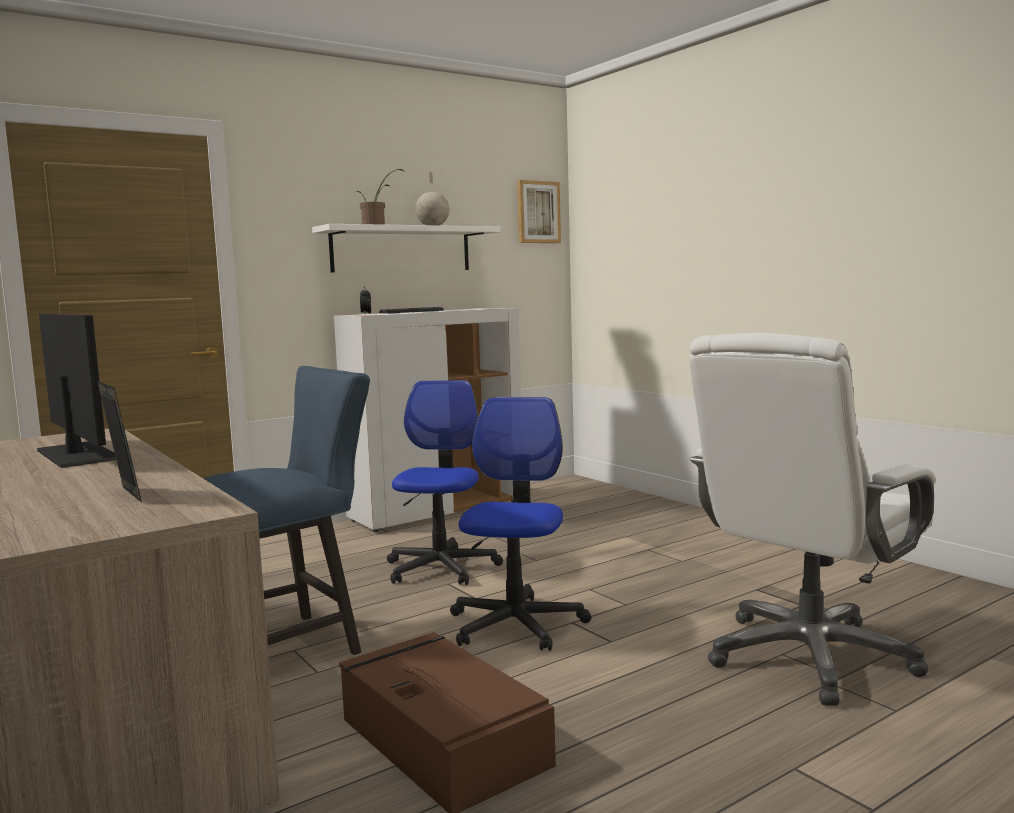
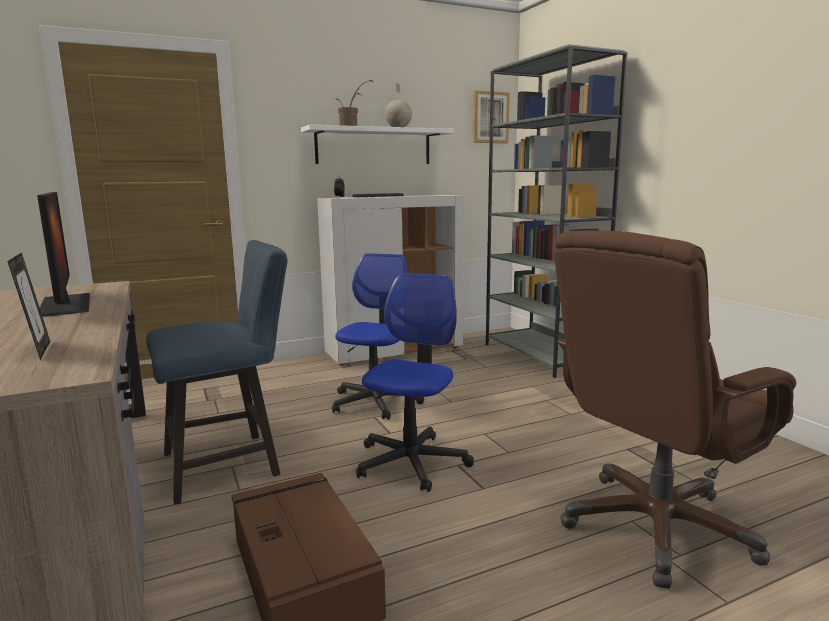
camera: 10 degrees right, 5 degrees up
(625, 503) = (542, 355): none -> grey bookcase
(809, 657) = (656, 527): white office chair -> brown office chair

